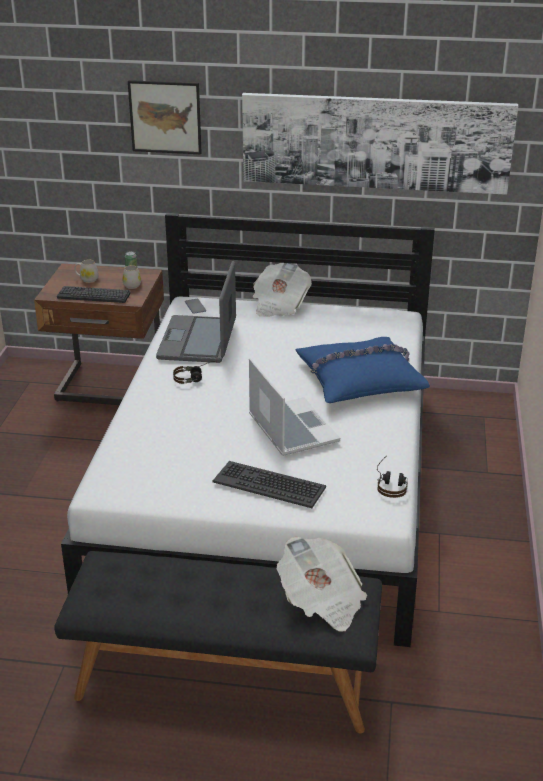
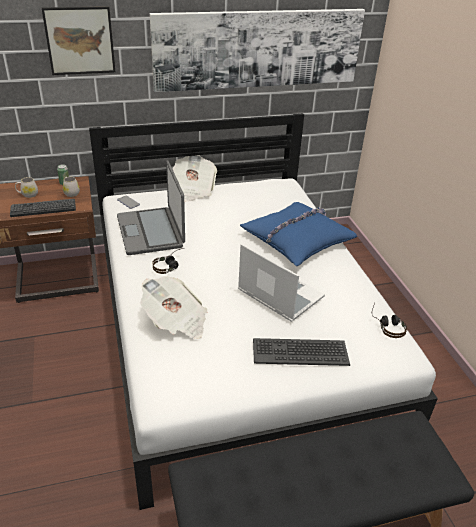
camera: 25 degrees left, 5 degrees up
(321, 601) = (403, 450): newspaper -> newspaper (176, 321)

